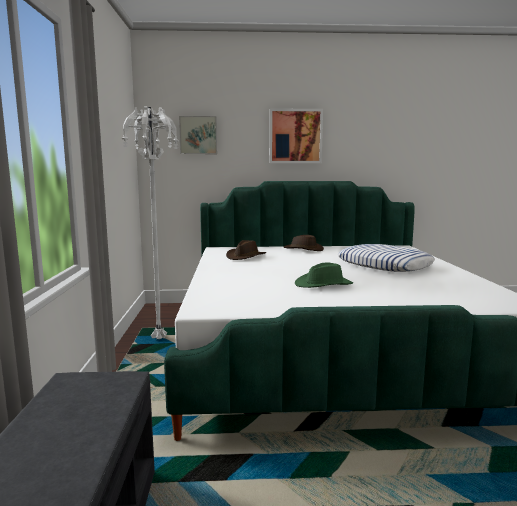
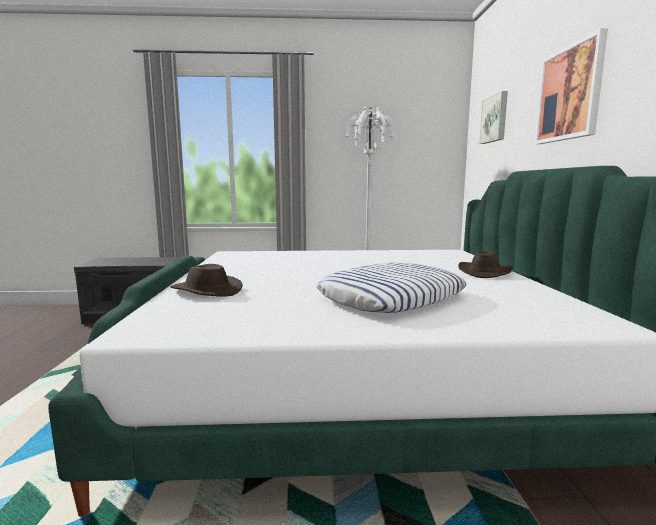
camera: 90 degrees right, 0 degrees up
(245, 257) = (411, 257): brown hat -> brown hat (206, 291)
(324, 284) = (282, 272): green hat -> none

